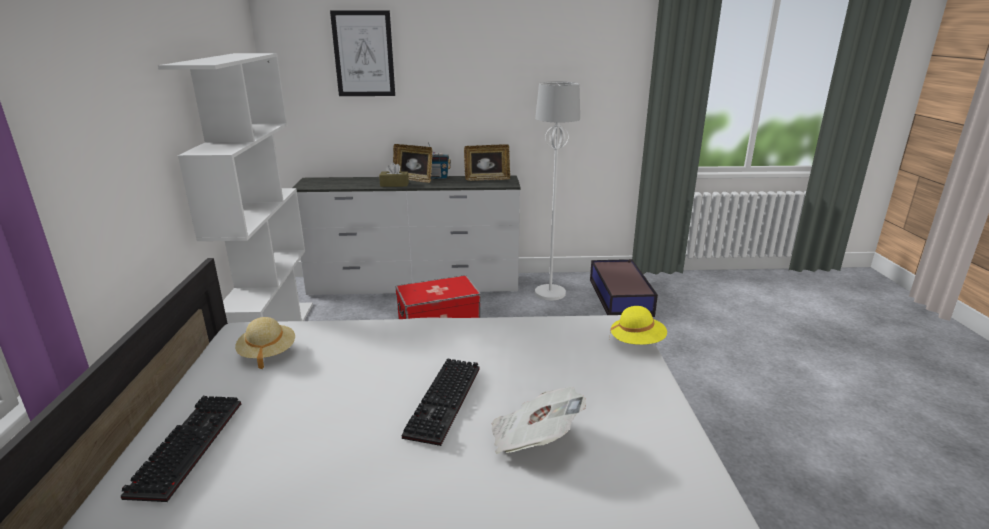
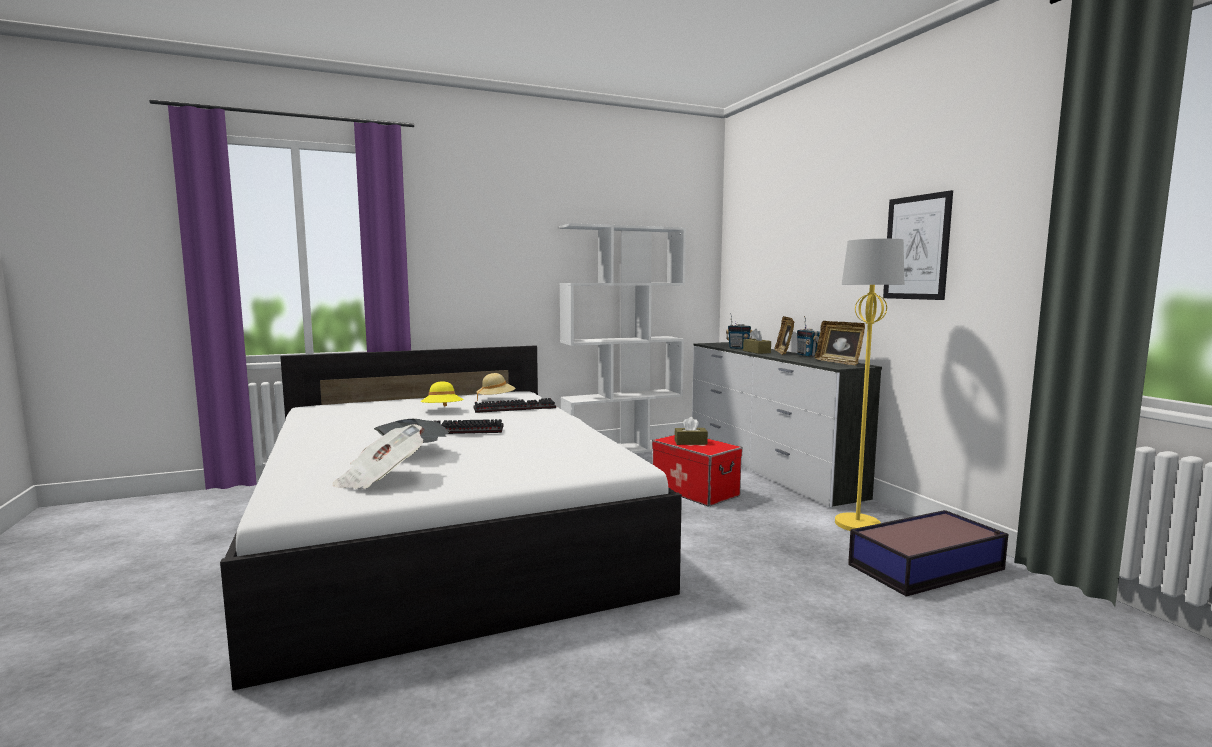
camera: 70 degrees right, 15 degrees down
(186, 445) = (398, 402): keyboard -> keyboard (516, 408)
(360, 184) = (738, 348): none -> radio
(363, 54) = (776, 230): picture -> picture (916, 247)
(434, 291) = (690, 442): none -> brown tissue box
(550, 293) = (857, 524): white floor lamp -> yellow floor lamp
(637, 342) = (589, 469): yellow hat -> yellow hat (442, 410)
(645, 471) = (380, 479): none -> newspaper

